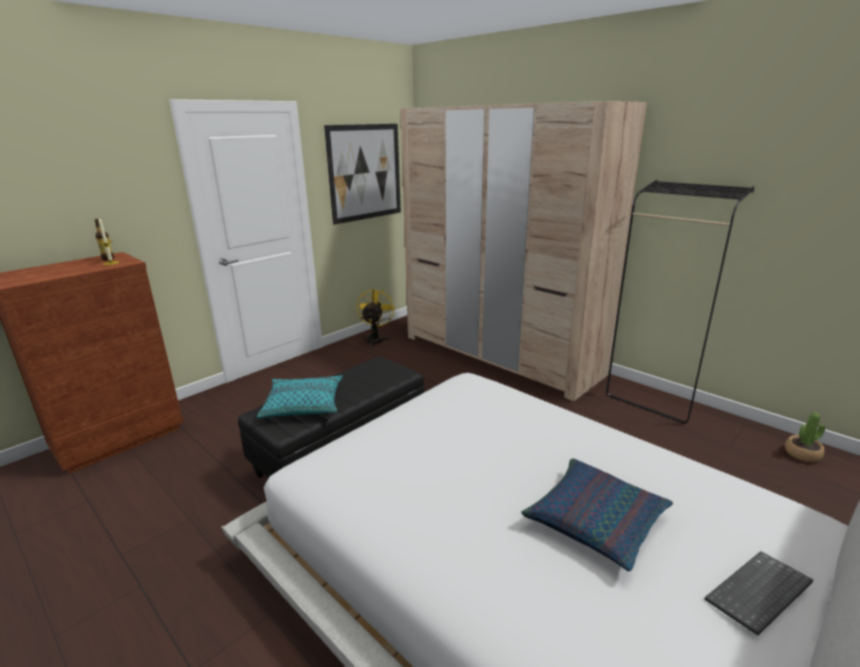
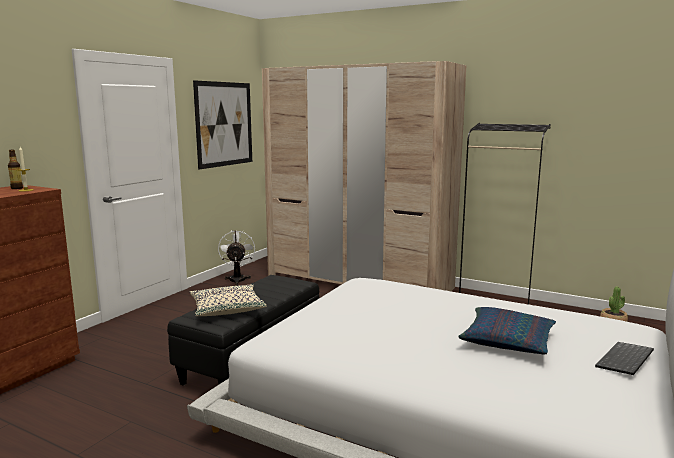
camera: 15 degrees left, 10 degrees down
(304, 405) = (227, 309): turquoise pillow -> beige pillow
(376, 339) = (237, 279): yellow fan -> white fan

